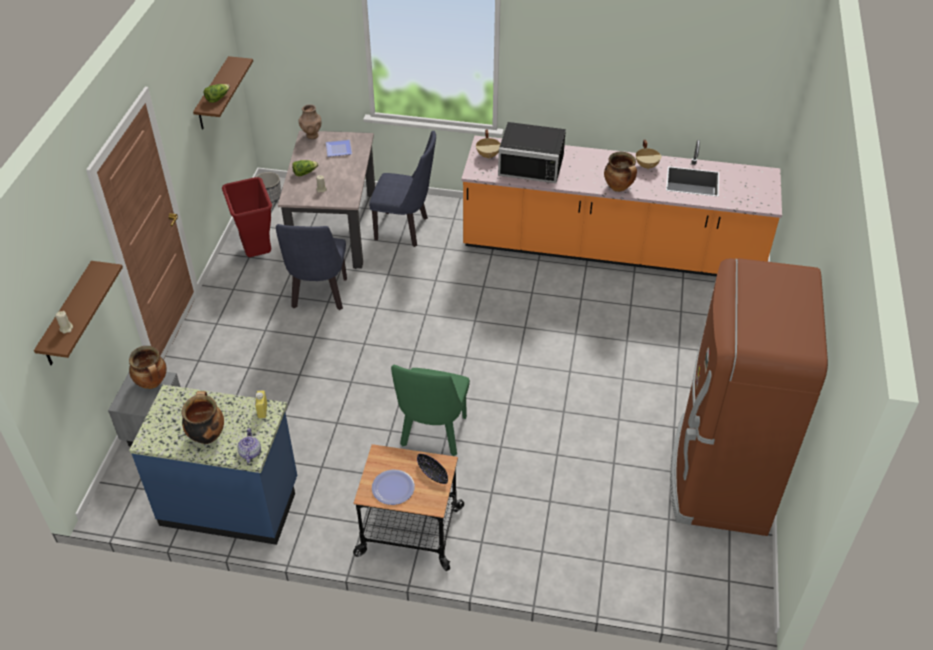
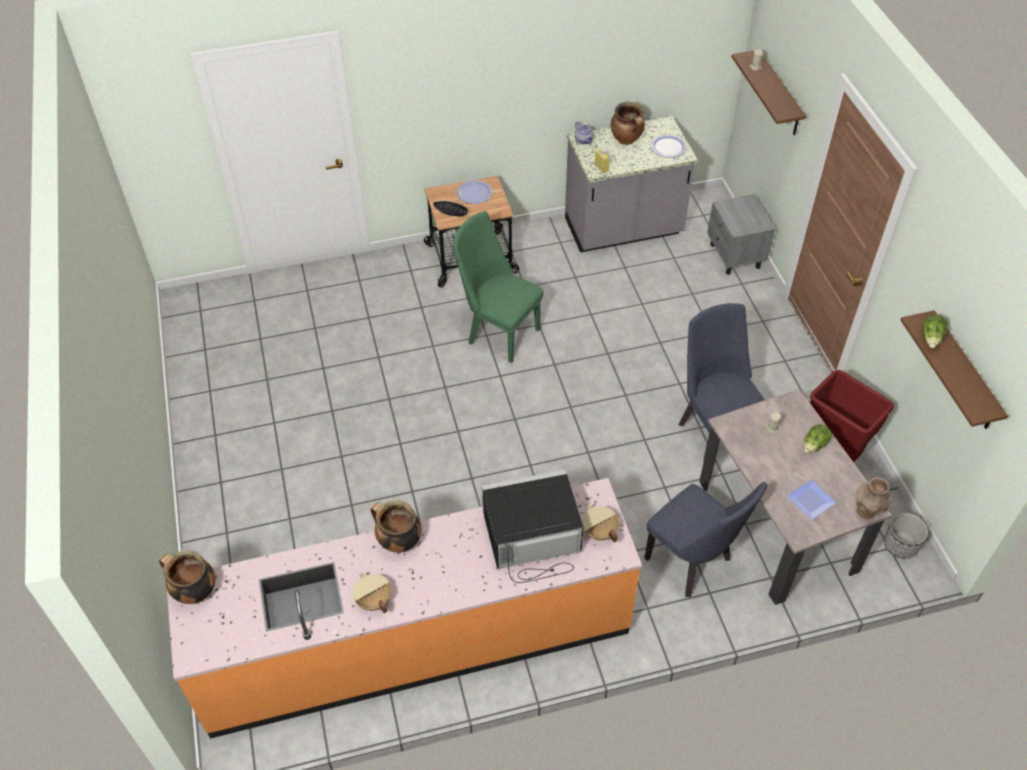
camera: 155 degrees right, 5 degrees up
(152, 383) = (742, 223): cooking pot -> cooking pot (194, 592)
(175, 409) = (668, 147): none -> plate
(230, 502) = (623, 230): blue counter -> grey counter
(406, 229) = (693, 563): blue chair -> blue chair turned 120 degrees counterclockwise
(433, 436) = (498, 333): green chair -> green chair turned 45 degrees counterclockwise
(719, 476) = (220, 390): brown fridge -> none

